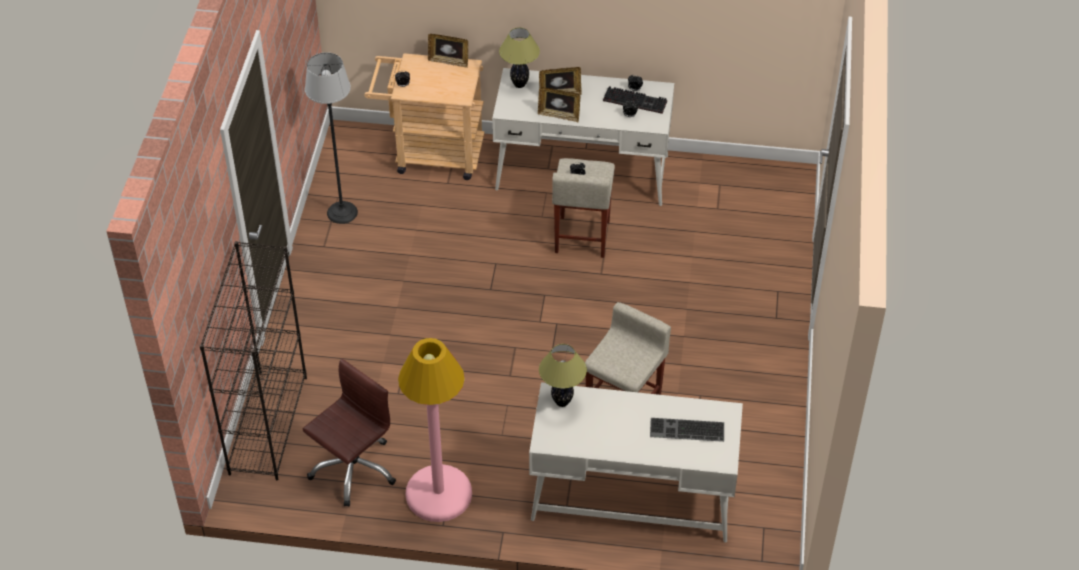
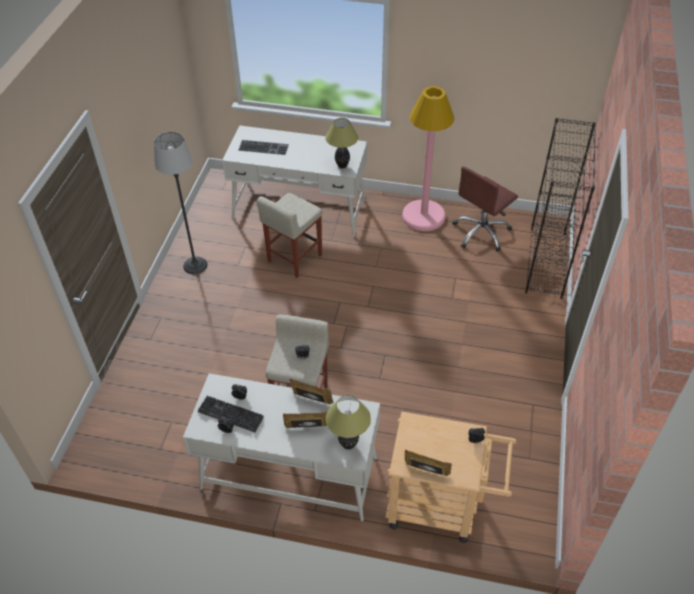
camera: 175 degrees left, 0 degrees up
(342, 212) = (522, 440): floor lamp -> floor lamp (195, 265)

